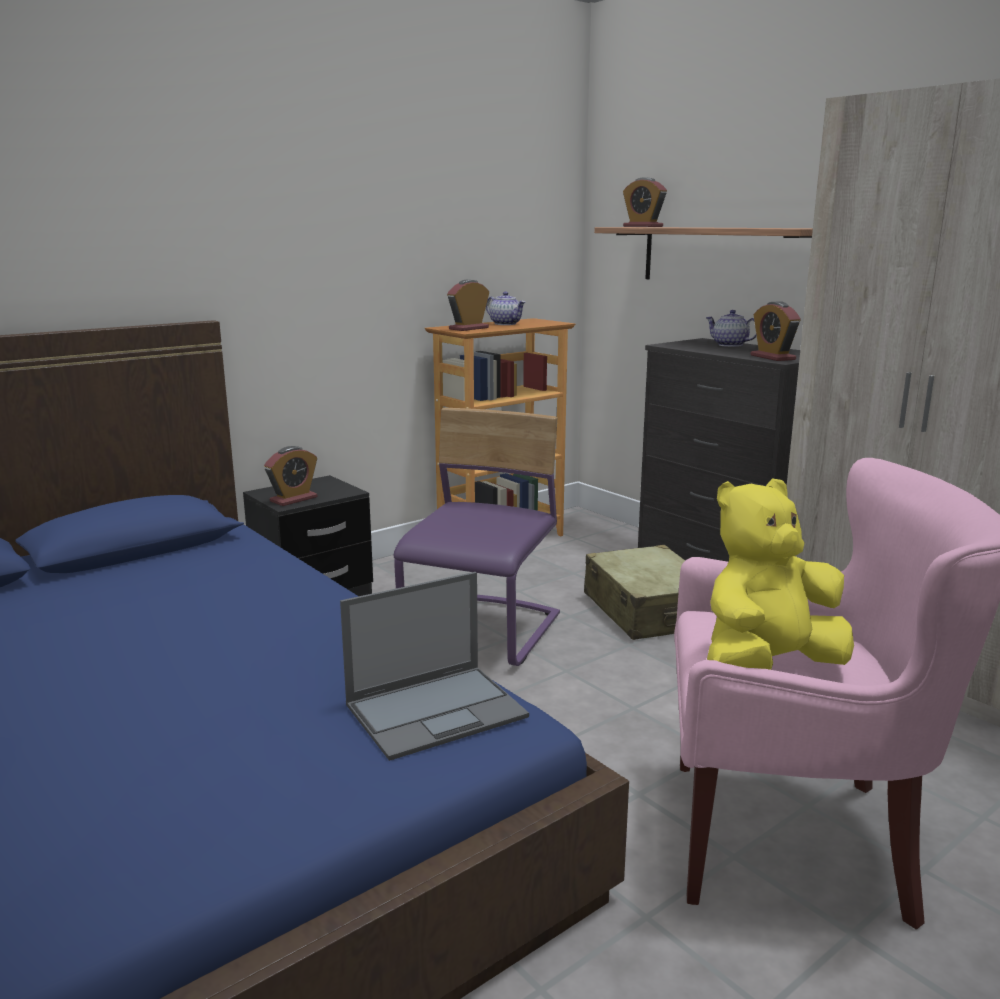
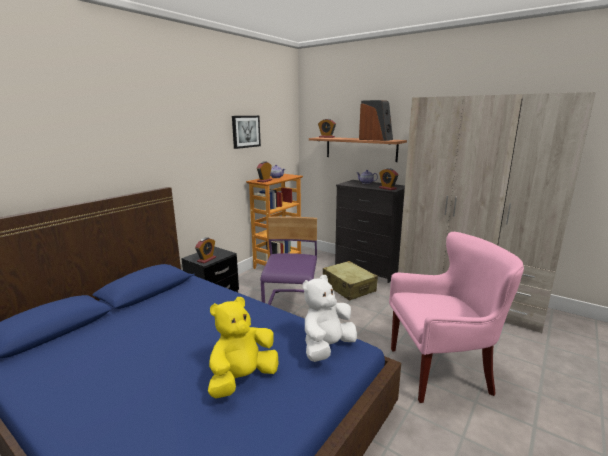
camera: 15 degrees left, 0 degrees up
(430, 205) = (245, 131): none -> picture
(437, 710) = (327, 347): laptop -> white plush toy
(755, 227) = (375, 139): none -> speaker
(767, 668) = (439, 313): yellow plush toy -> yellow plush toy (242, 379)

